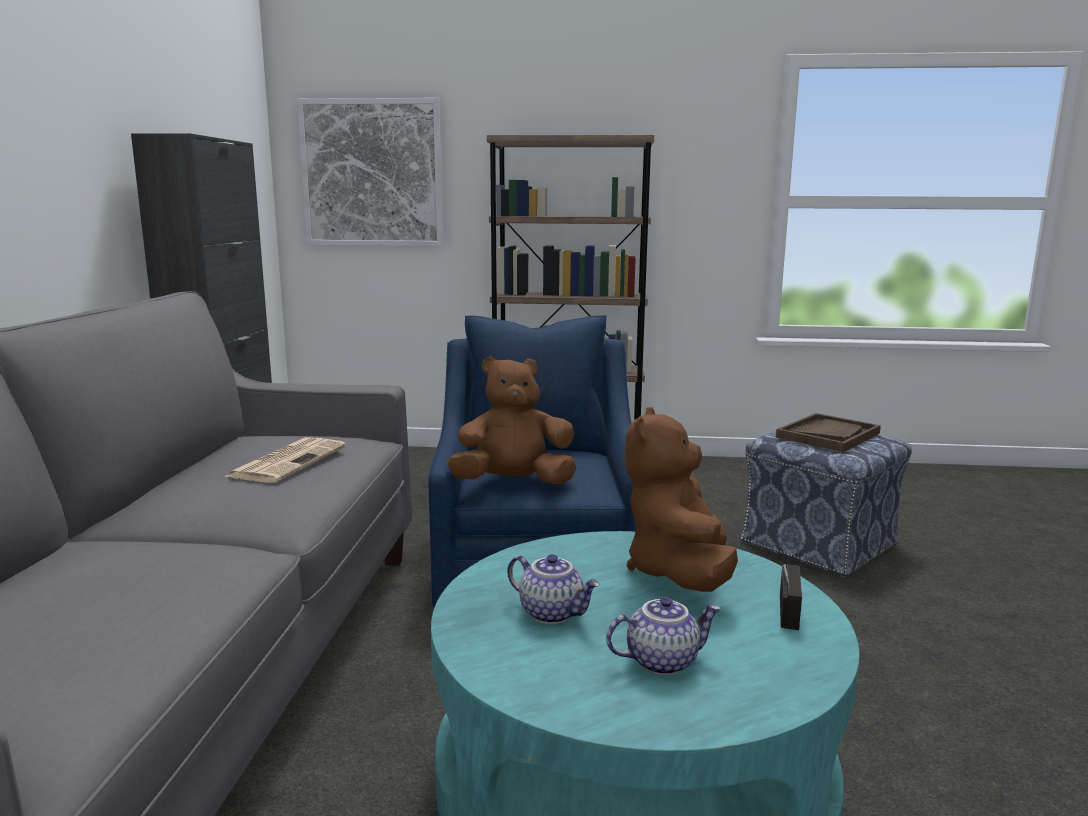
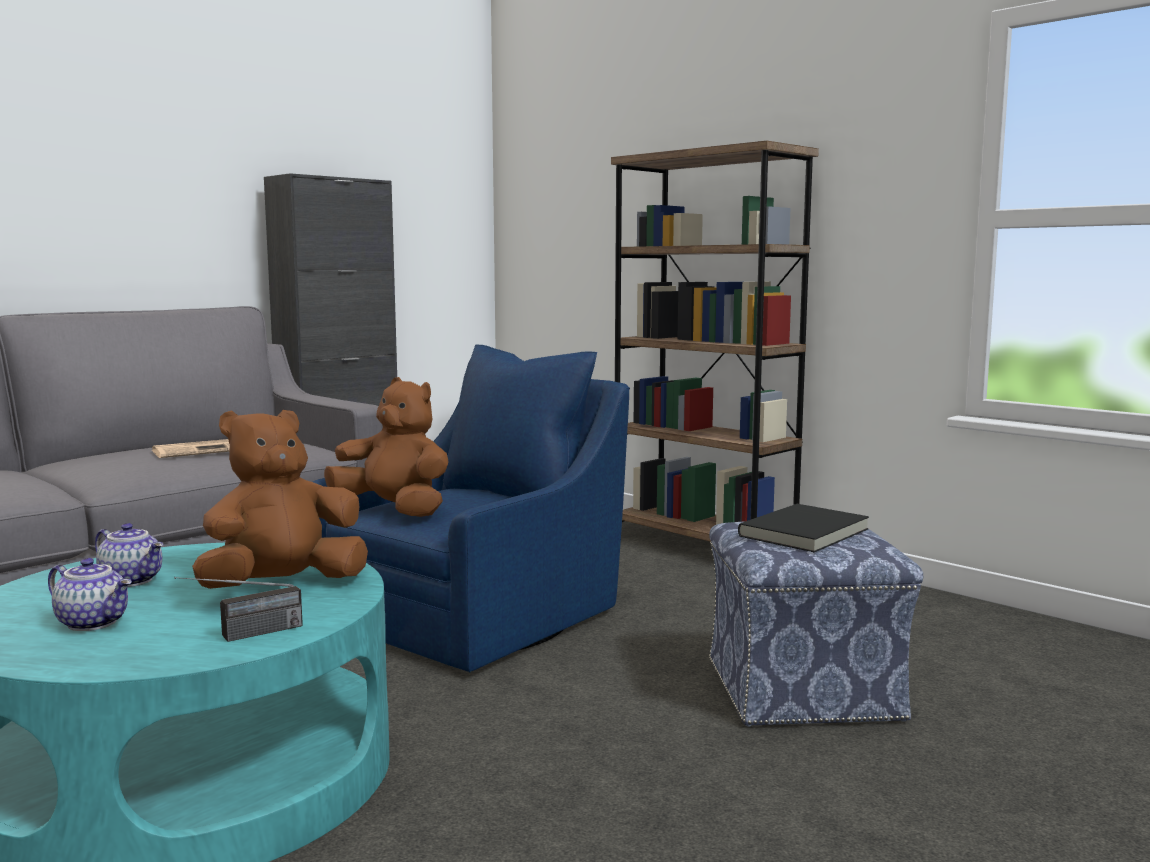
camera: 40 degrees right, 5 degrees down
(372, 173) = (563, 207): picture -> none
(553, 613) = (133, 580): teapot -> teapot turned 45 degrees counterclockwise
(828, 435) = (806, 533): brown tray -> black book

